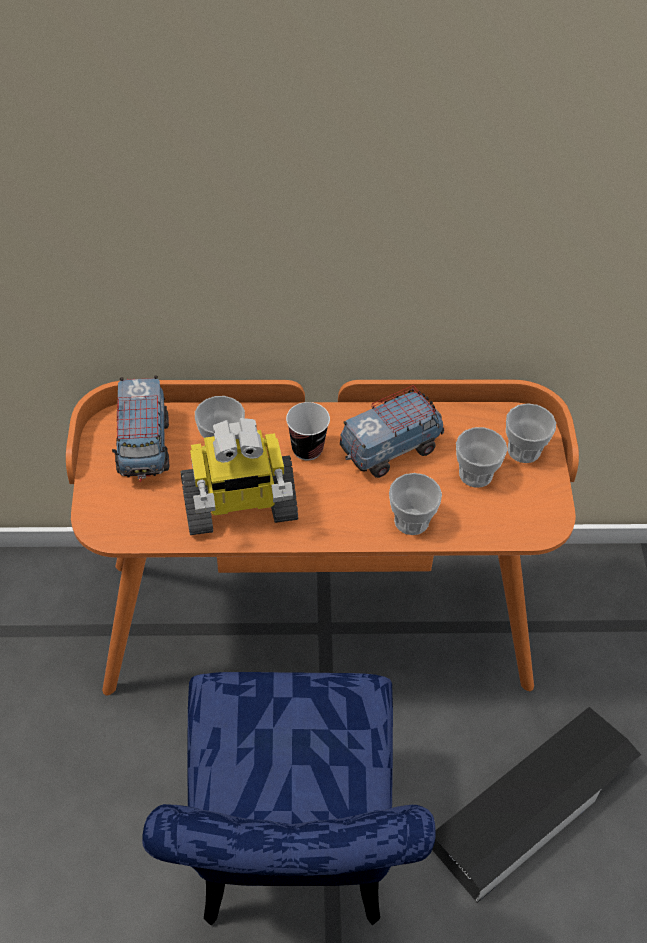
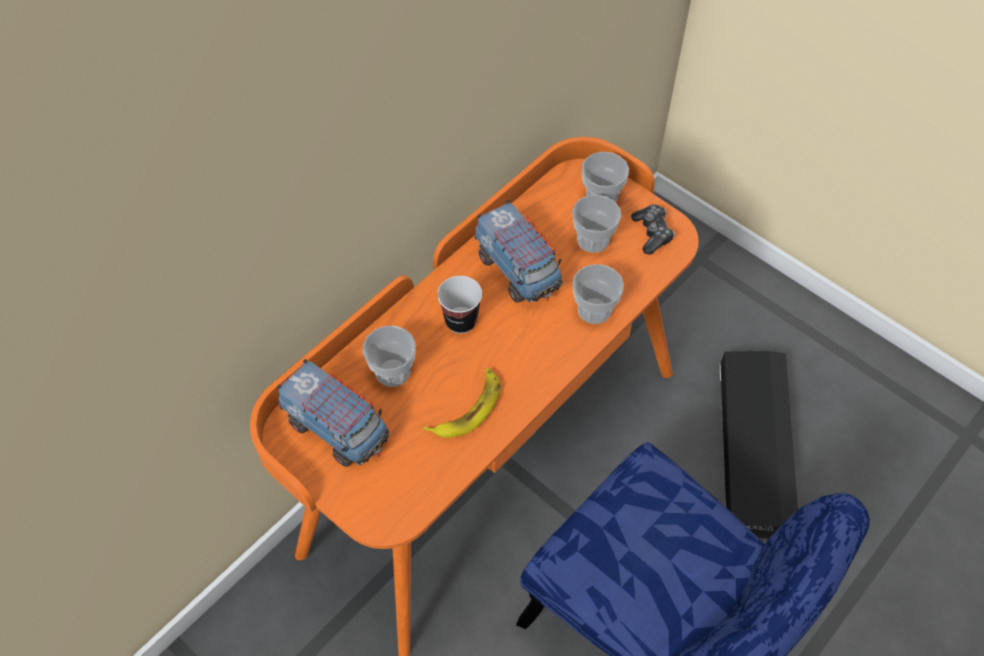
camera: 45 degrees left, 5 degrees up
(239, 507) = (468, 408): toy robot -> banana
(391, 449) = (518, 271): toy truck -> toy truck turned 135 degrees clockwise
(529, 507) = (652, 233): none -> game controller

